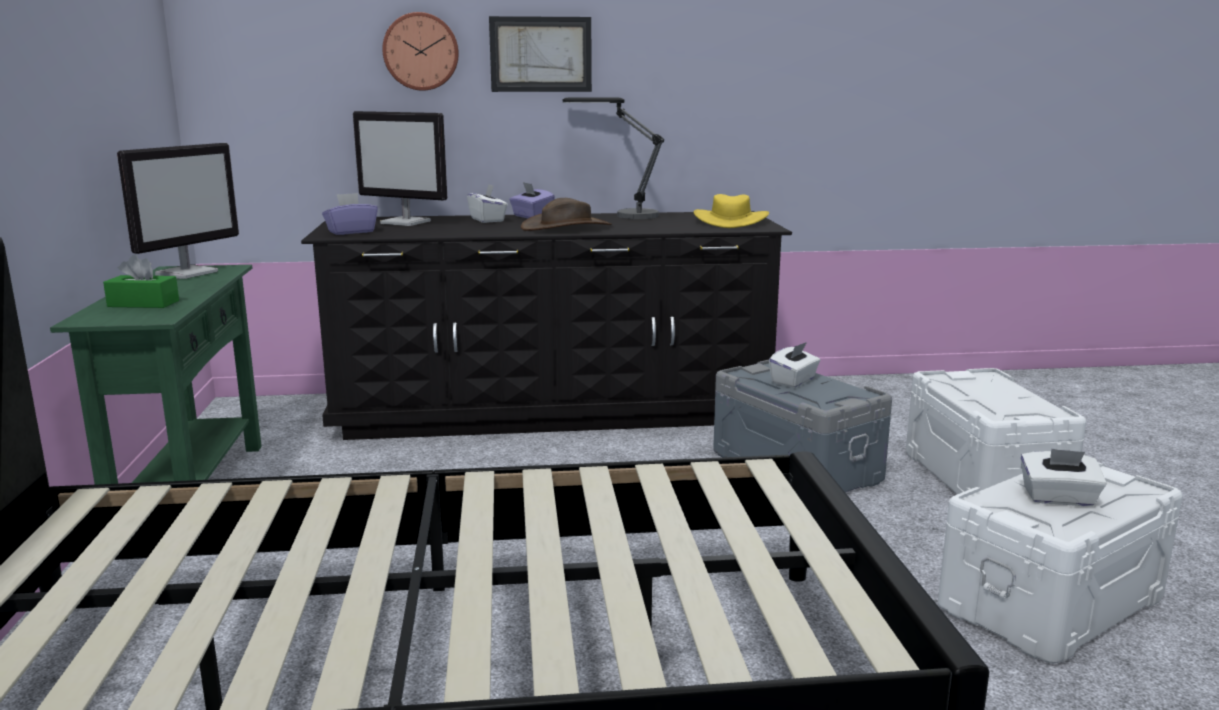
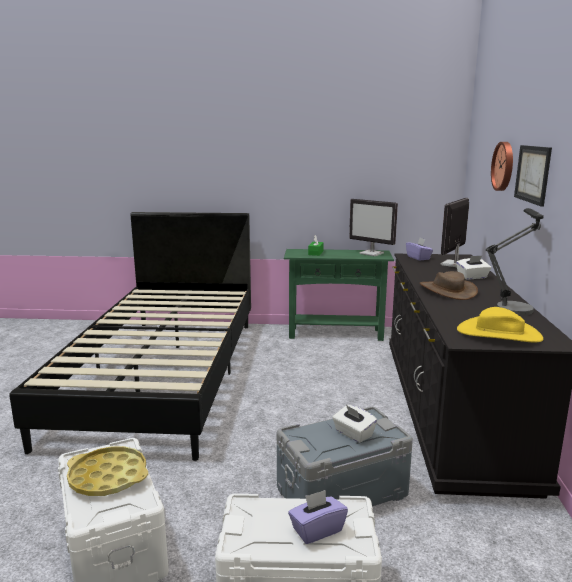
camera: 100 degrees right, 0 degrees up
(531, 217) = (492, 285): purple tissue box -> purple tissue box (317, 530)
(1058, 498) = (108, 477): white tissue box -> yellow tray

